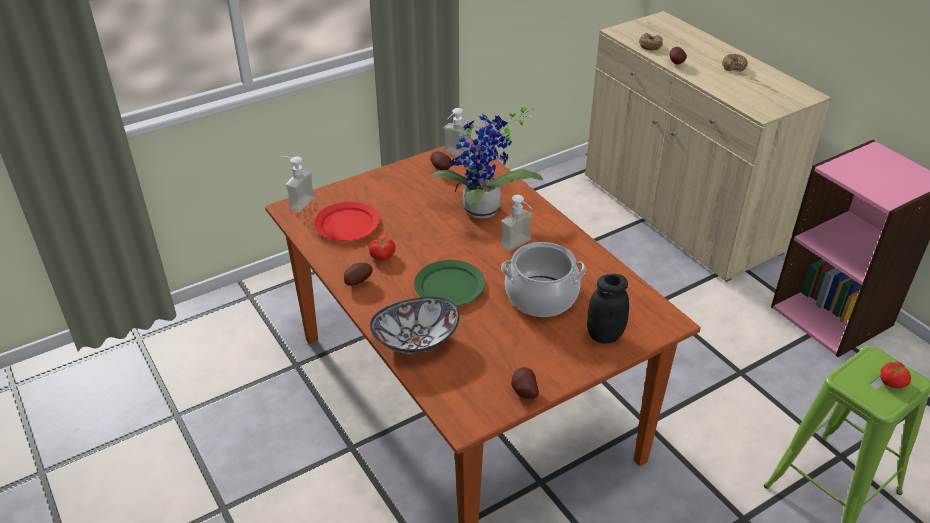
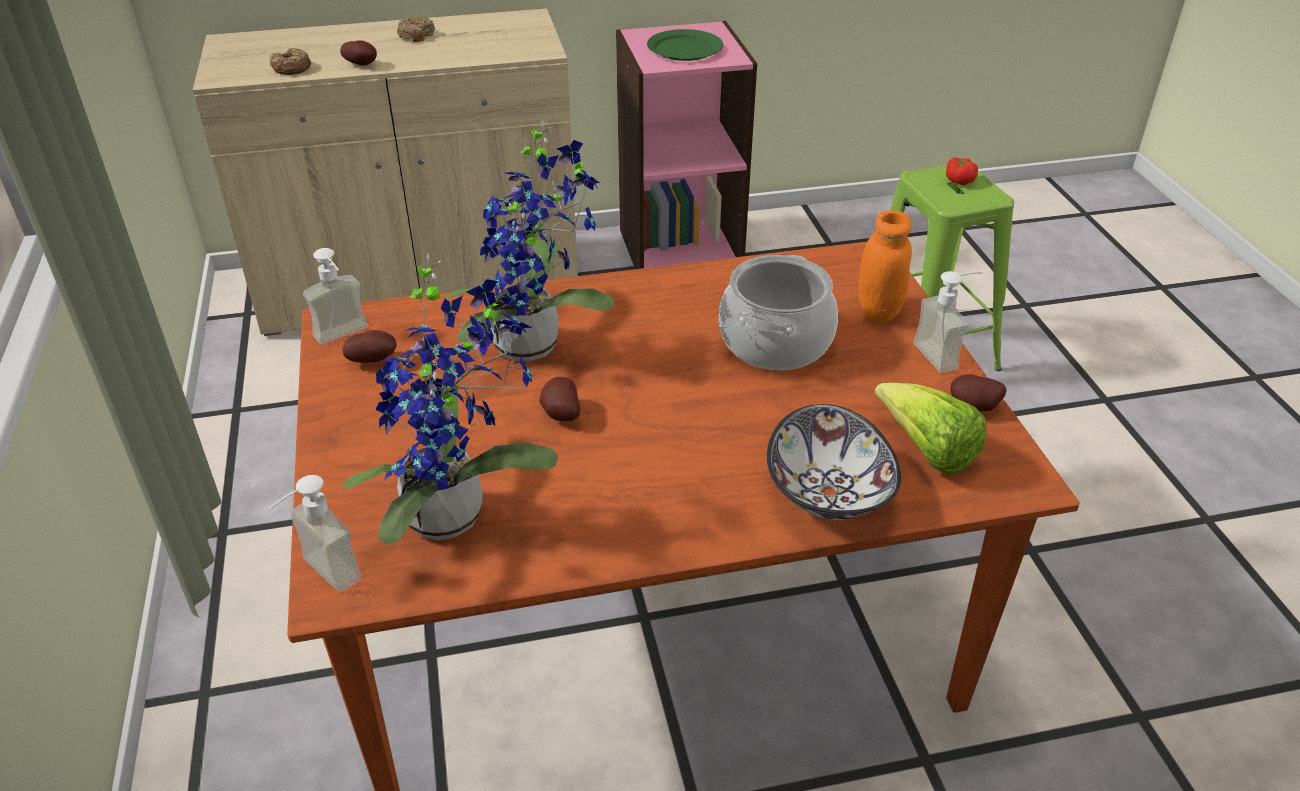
camera: 70 degrees left, 0 degrees up
(347, 224) = (455, 514): red plate -> potted plant
(357, 281) = (639, 533): potato -> potato (560, 414)
(383, 256) = (583, 485): tomato -> none
(450, 286) = (707, 424): green plate -> green plate (684, 49)
(470, 375) = (927, 451): none -> lettuce
(520, 246) = (646, 331): soap dispenser -> soap dispenser (945, 354)
(604, 335) = (878, 311): black jar -> orange jar

